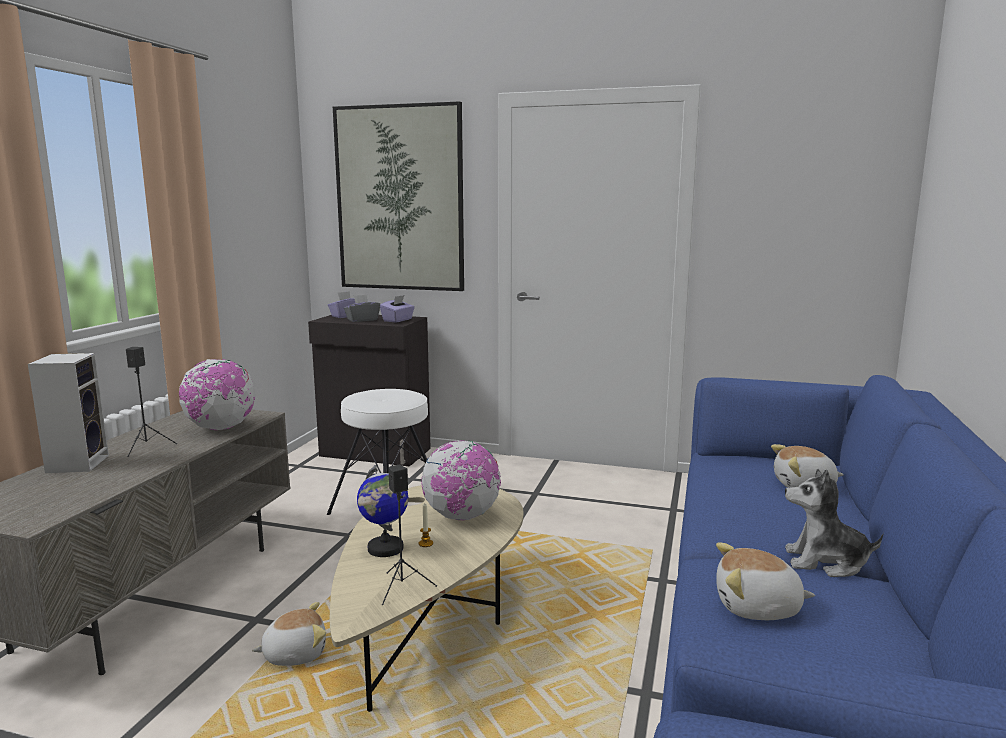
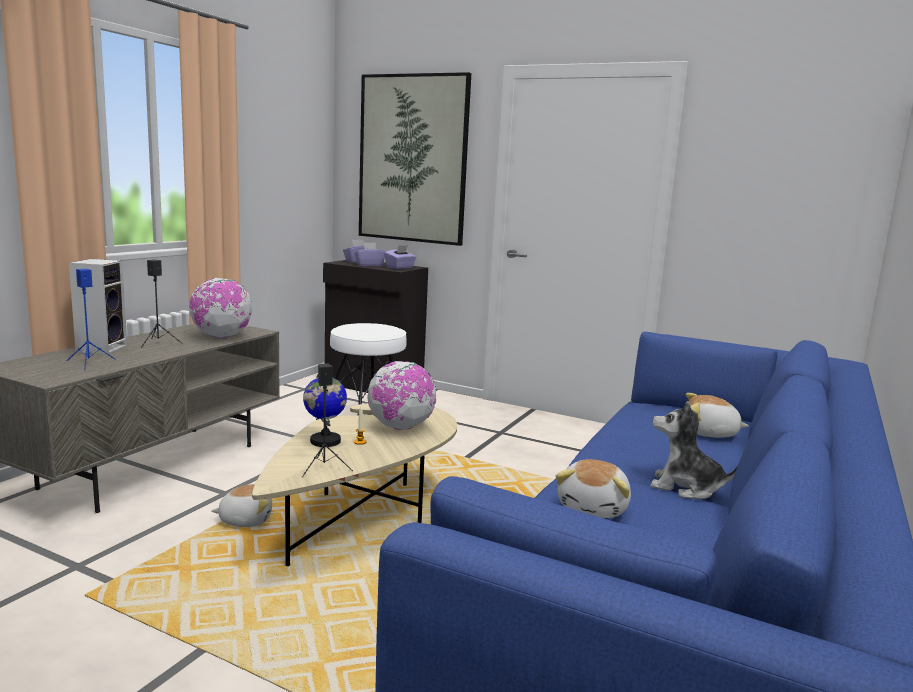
camera: 10 degrees right, 0 degrees up
(71, 489) = (89, 363): none -> blue speaker
(362, 320) = (369, 265): grey tissue box -> purple tissue box
(757, 608) = (594, 507): plush toy -> plush toy turned 90 degrees counterclockwise

